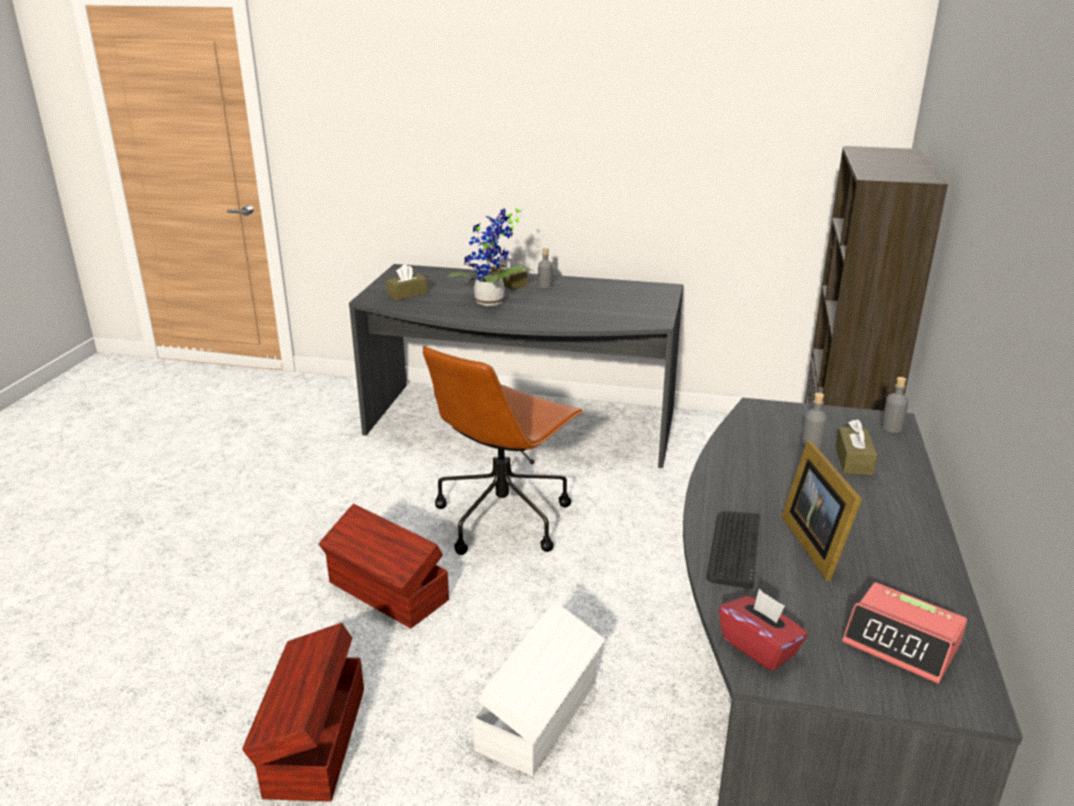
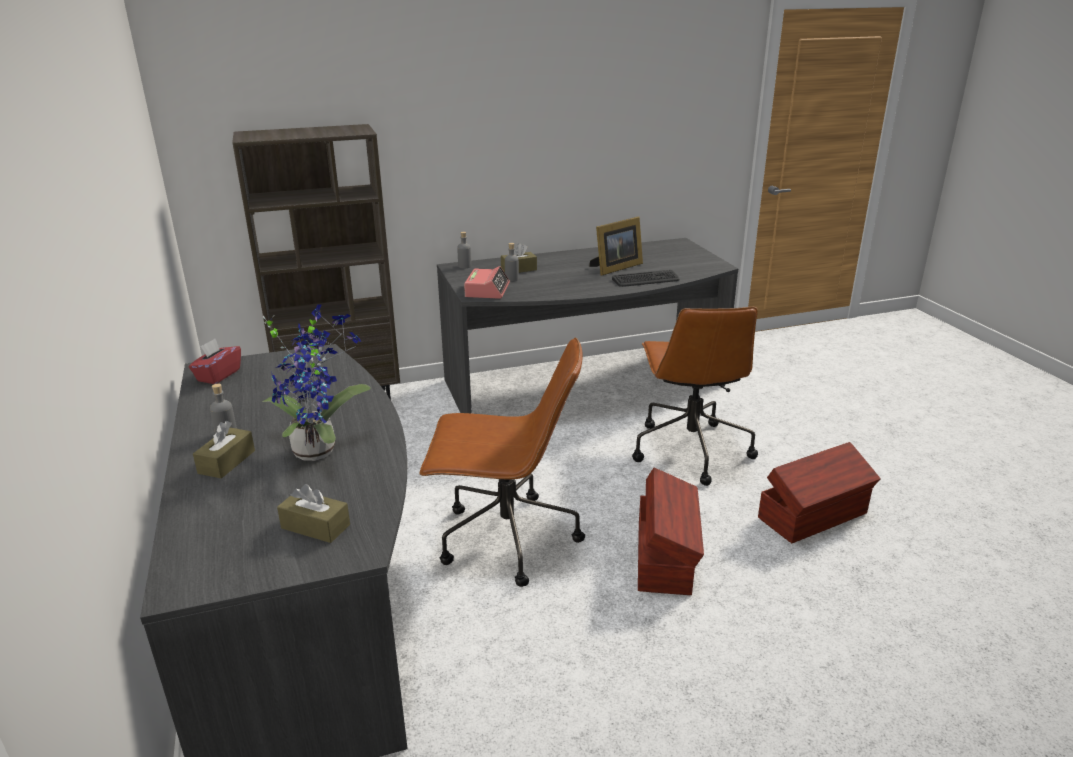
camera: 120 degrees left, 0 degrees up
(540, 715) = (689, 449): white storage box -> brown office chair
(759, 647) = (706, 267): red tissue box -> red tissue box (218, 375)
(902, 643) = (664, 251): alarm clock -> alarm clock (487, 290)

